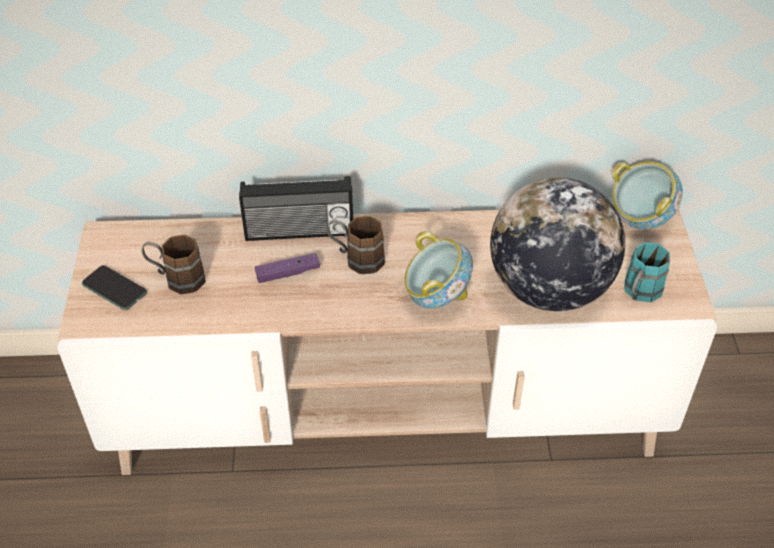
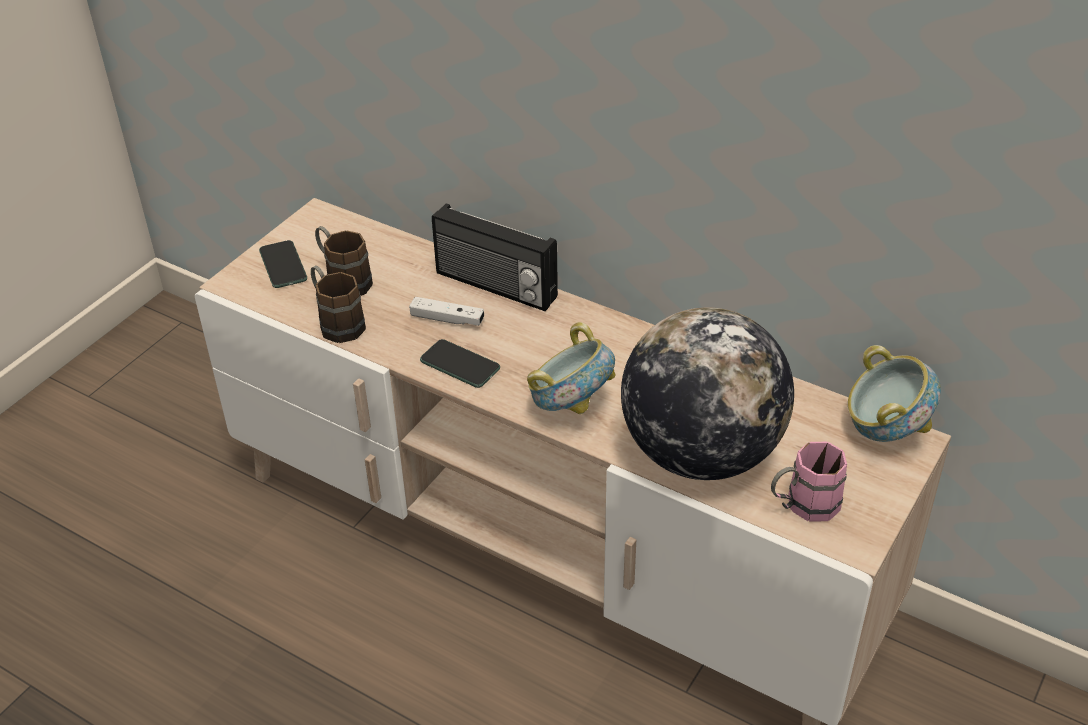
camera: 35 degrees right, 5 degrees down
(288, 273) = (447, 319): purple game controller -> white game controller
(330, 304) = (460, 365): none -> phone
(356, 258) = (526, 334): brown mug -> brown mug (336, 322)
(639, 294) = (802, 506): turquoise mug -> pink mug

